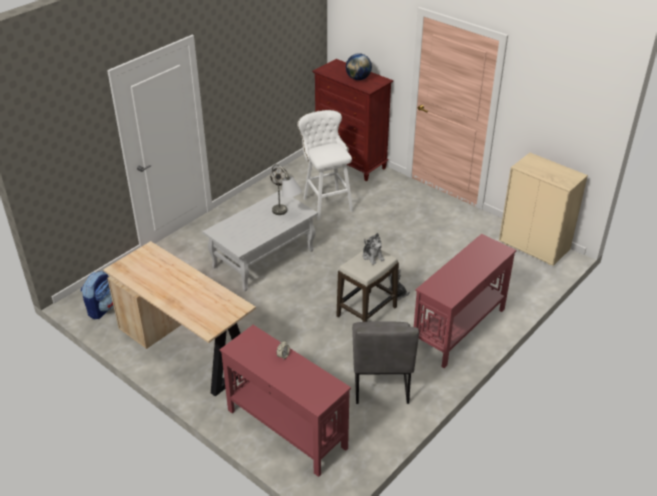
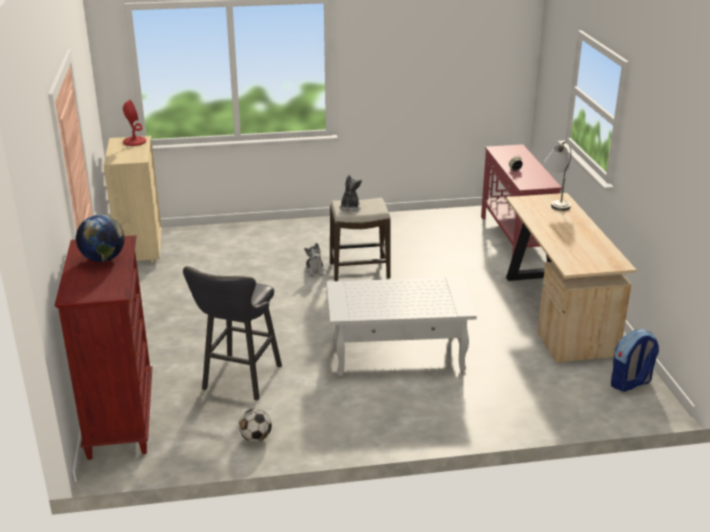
camera: 140 degrees left, 10 degrees down
(287, 214) = (361, 292): grey table lamp -> grey table lamp (556, 201)
(325, 201) = (238, 382): white stool -> black stool
(380, 382) = (413, 233): grey chair -> none
(458, 329) = (306, 234): red console table -> none
(563, 179) = (134, 141): none -> red table lamp

